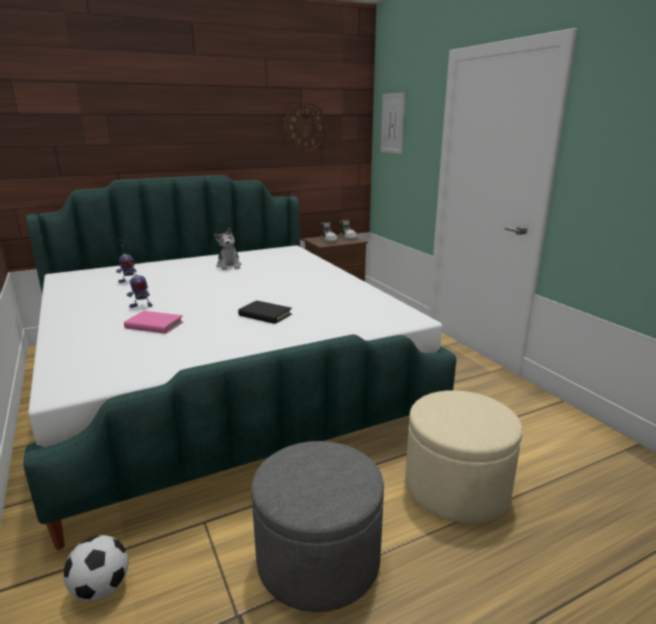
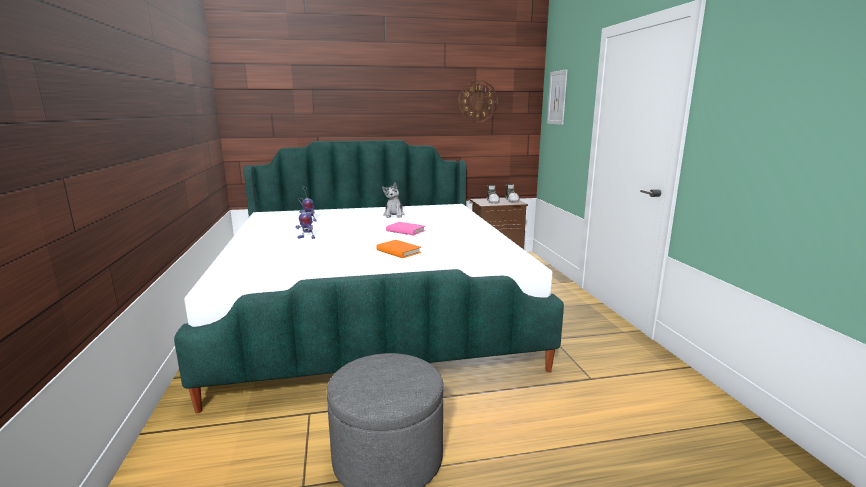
camera: 15 degrees right, 5 degrees down
(102, 589) = (214, 446): football -> none
(154, 325) = (307, 251): pink book -> pink book (405, 231)
(265, 315) = (398, 251): black book -> orange book
(456, 487) = (540, 424): beige ottoman -> none

